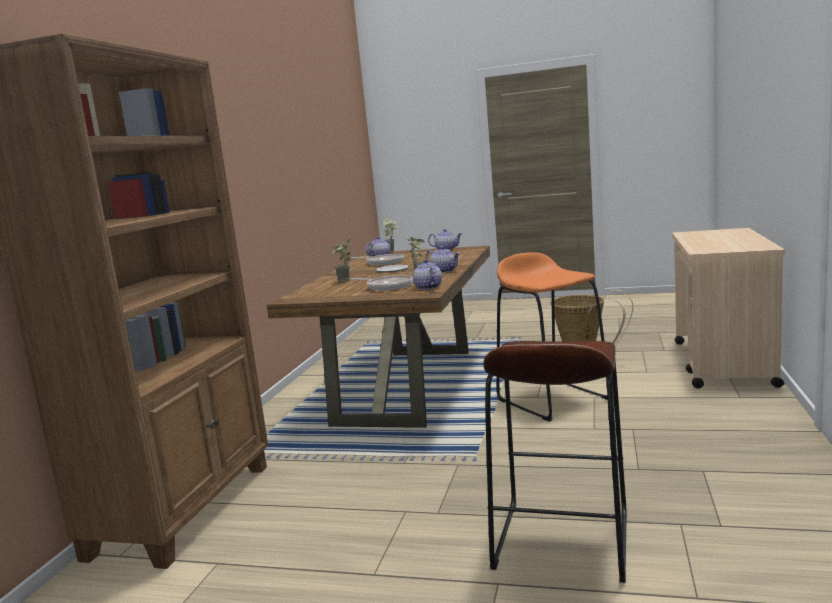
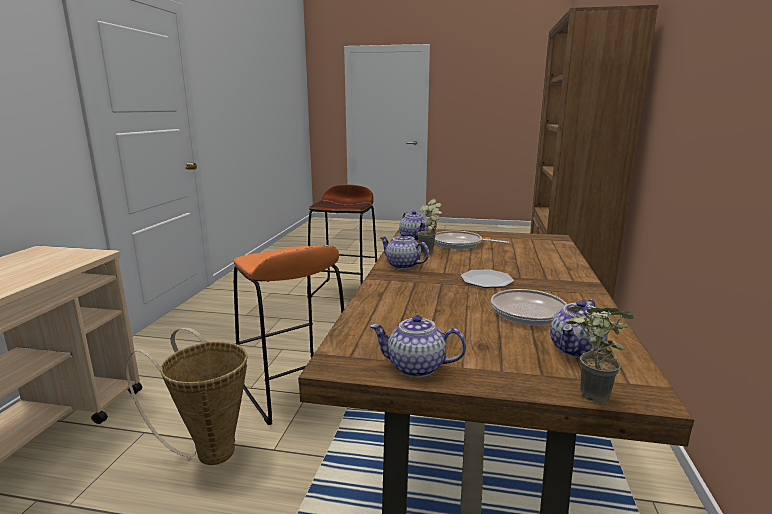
camera: 175 degrees right, 5 degrees up
(344, 282) = (531, 260): potted plant -> none

